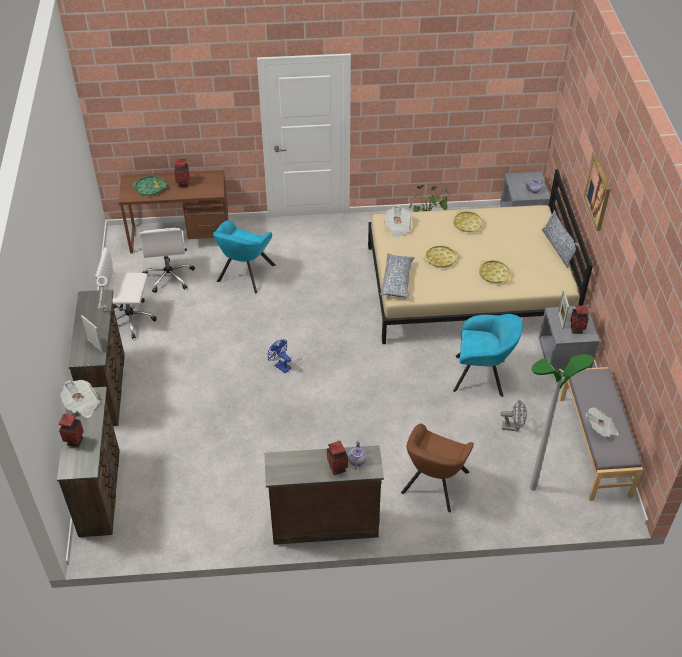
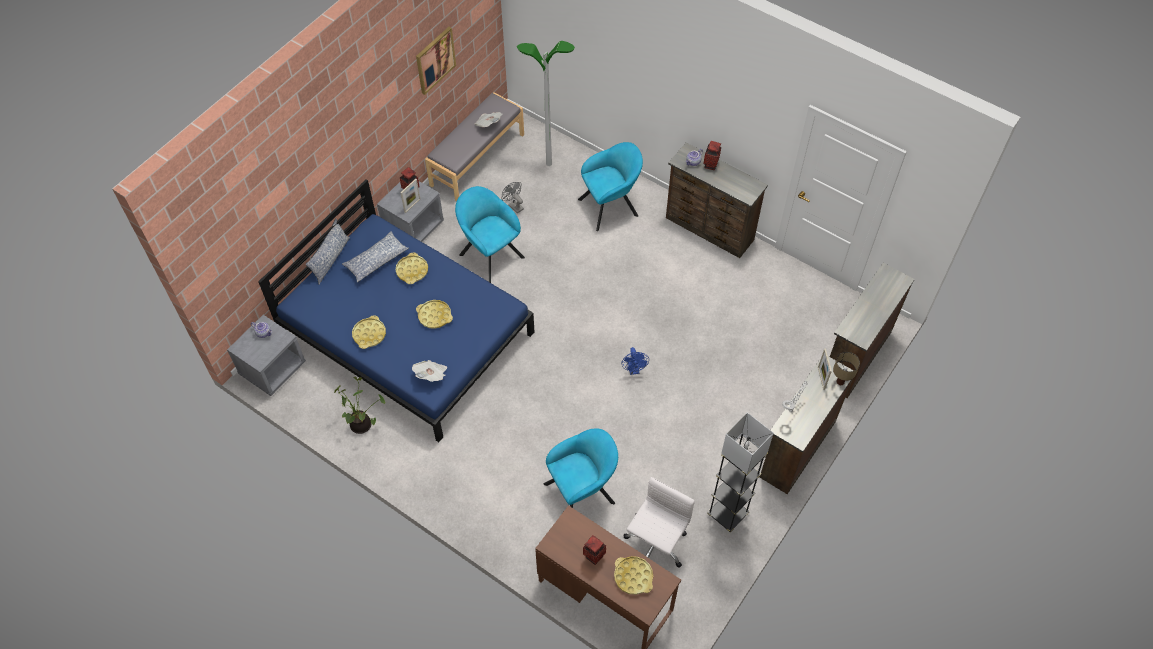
camera: 140 degrees left, 10 degrees up
(75, 441) = (885, 300): vase -> none
(76, 352) = (840, 382): none -> table lamp
(82, 405) = (863, 328): newspaper -> none
(131, 319) = (727, 514): white office chair -> black floor lamp
(150, 188) = (633, 577): green tray -> yellow tray
(397, 280) = (493, 321): pillow -> pillow (375, 260)
(433, 485) = (611, 206): brown armchair -> turquoise armchair
(468, 287) = (407, 333): beige bed -> blue bed
(598, 193) = (323, 163): picture -> picture (435, 60)

